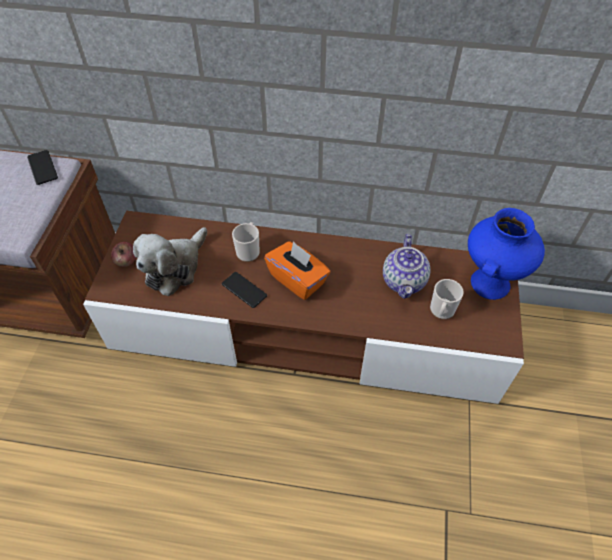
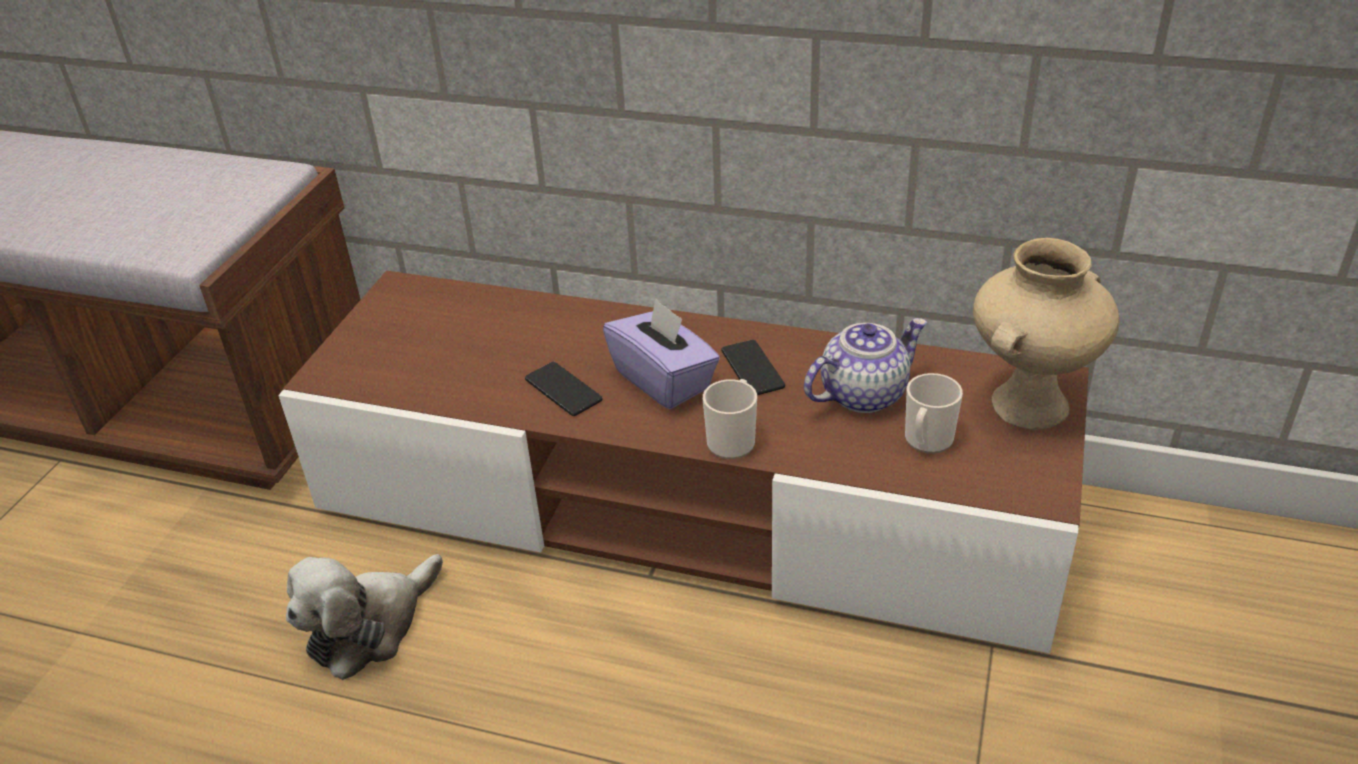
camera: 10 degrees right, 15 degrees down
(42, 168) = (253, 170): phone -> phone (752, 369)
(126, 261) = (368, 339): apple -> none
(175, 268) = (449, 352): plush toy -> plush toy (369, 627)
(249, 250) = (585, 334): mug -> mug (733, 440)
(298, 279) = (664, 380): orange tissue box -> purple tissue box
(404, 281) = (863, 393): teapot -> teapot turned 135 degrees counterclockwise
(489, 282) = (1029, 403): blue vase -> beige vase

